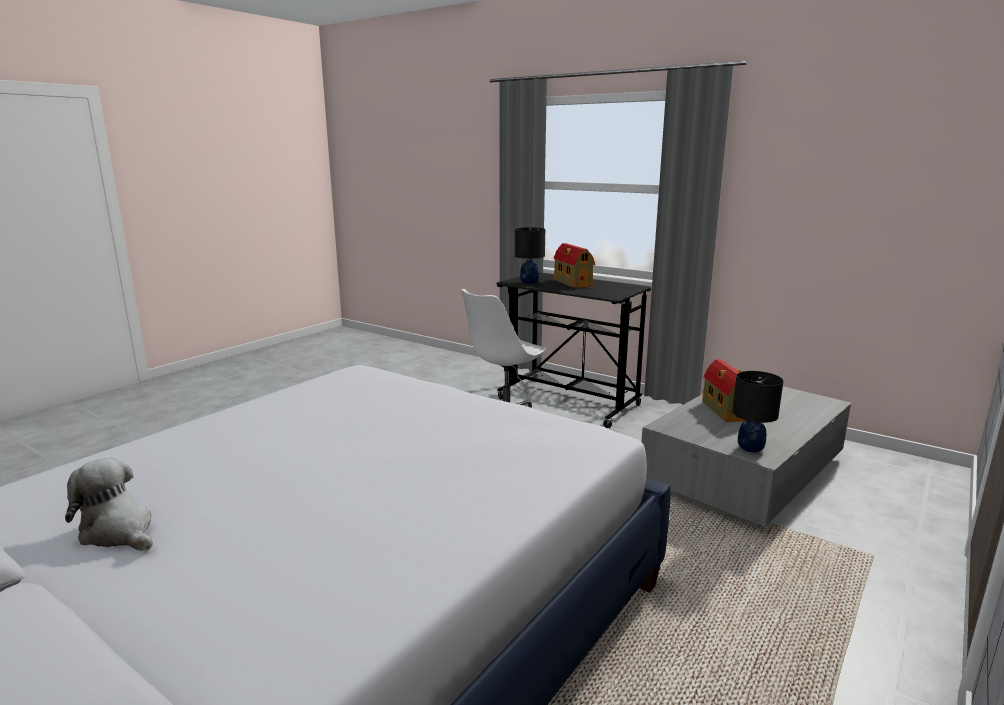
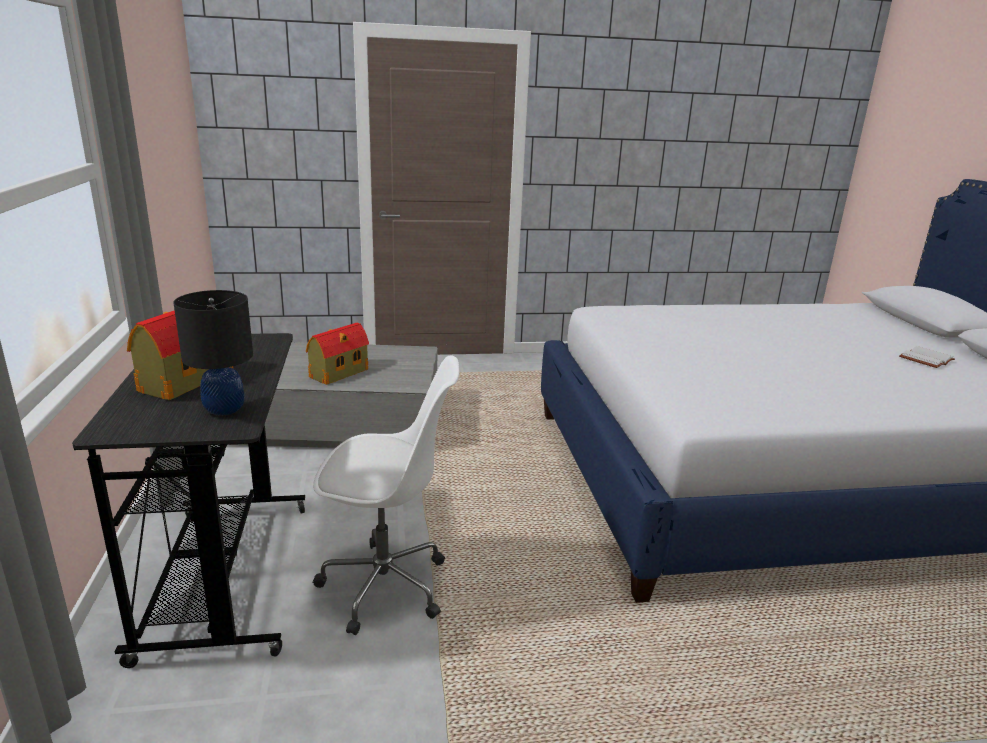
camera: 135 degrees left, 5 degrees up
(119, 532) = (925, 358): plush toy -> white book
(751, 449) = (412, 355): black table lamp -> none

